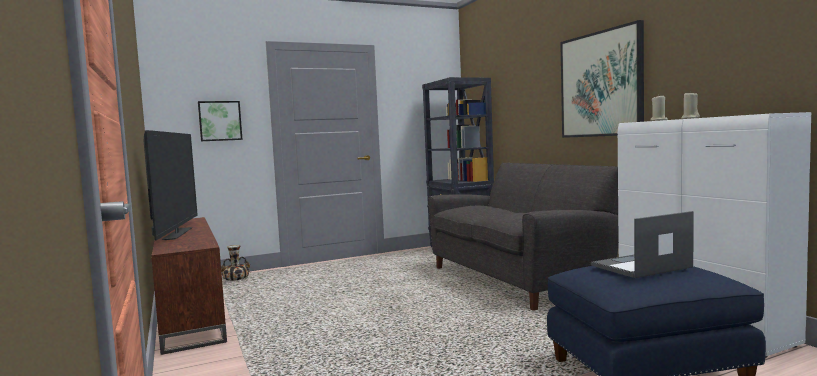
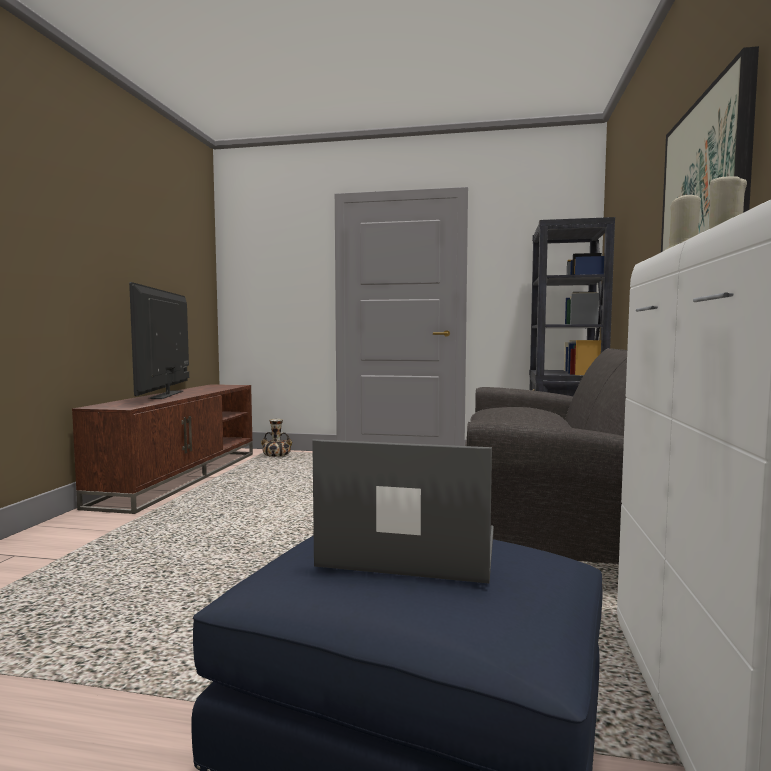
camera: 35 degrees right, 0 degrees up
(178, 234) = (167, 395): television -> television turned 150 degrees clockwise
(220, 121) = (283, 284): picture -> none

